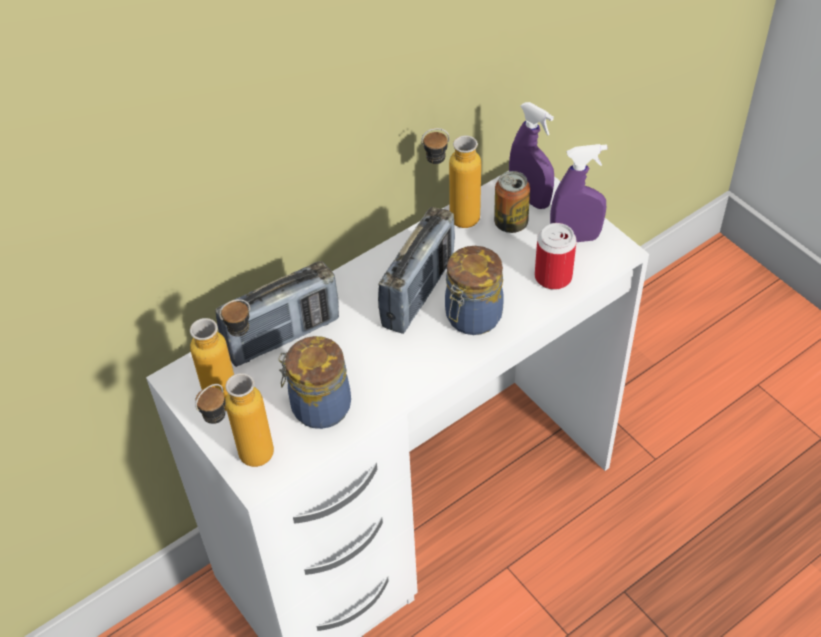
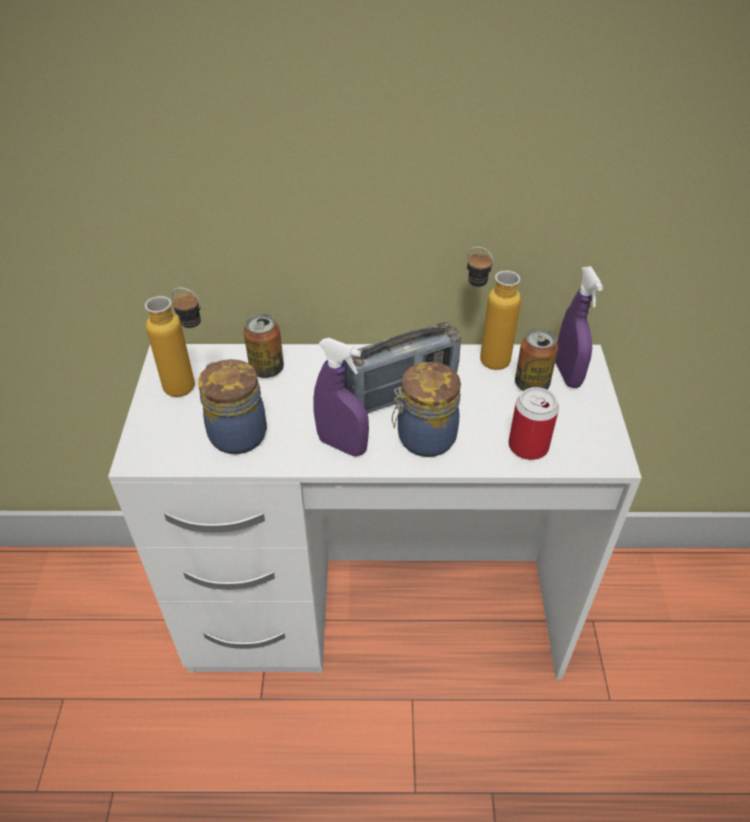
camera: 35 degrees right, 5 degrees down
(244, 462) = (144, 440): bottle -> none
(283, 336) = (267, 369): radio -> can
(575, 238) = (579, 426): purple spray bottle -> purple spray bottle (342, 445)

